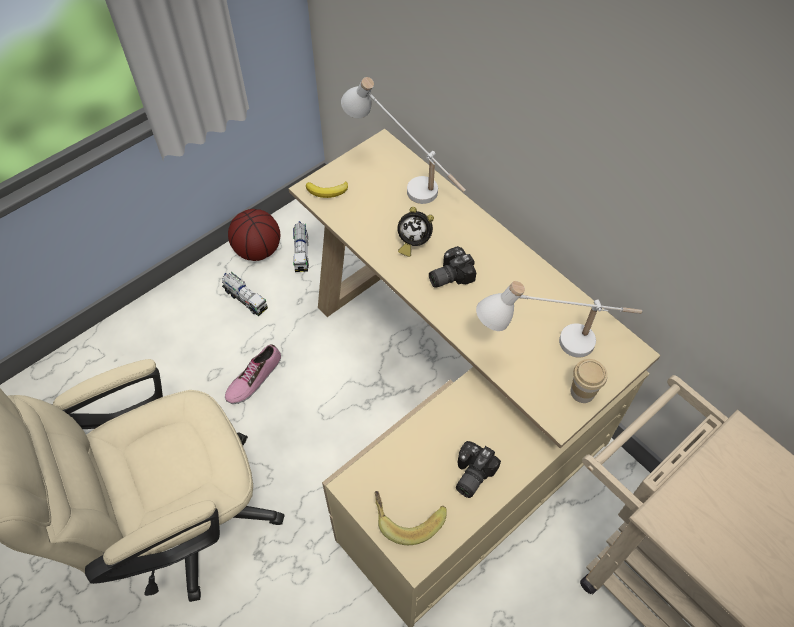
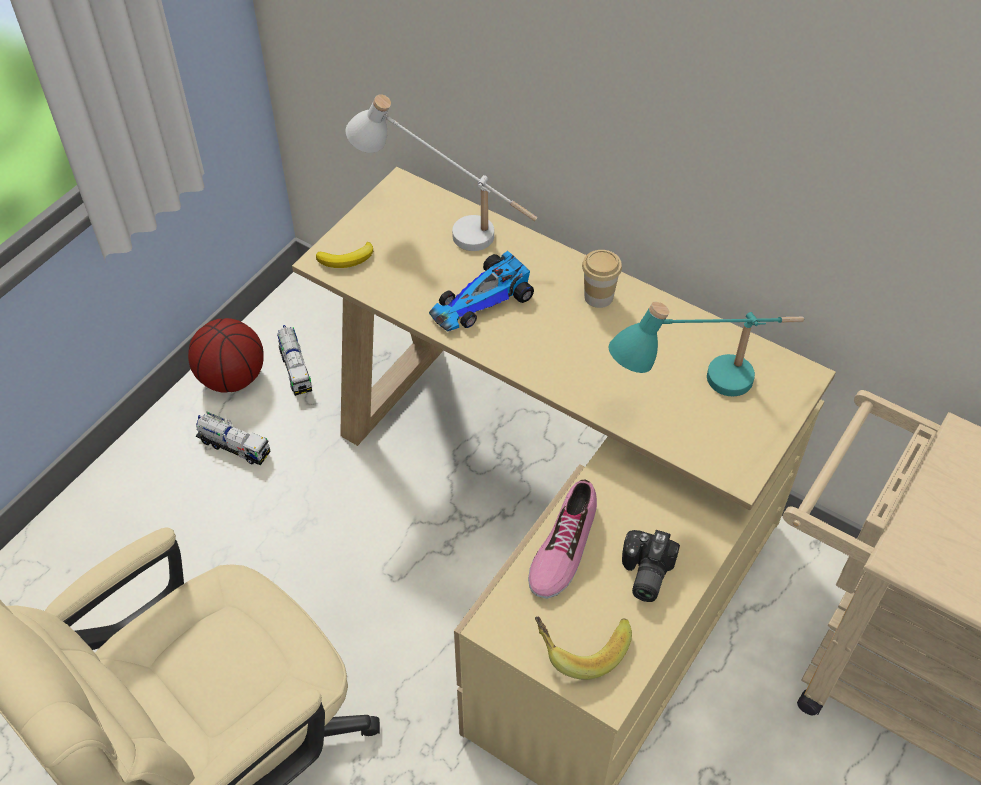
camera: 15 degrees left, 5 degrees down
(253, 378) = (278, 549): shoe -> shoe (562, 546)
(413, 243) = (482, 301): alarm clock -> toy car
(448, 275) = (542, 331): camera -> none
(550, 346) = (699, 390): white table lamp -> turquoise table lamp
(582, 392) = (756, 436): cup -> cup (598, 297)

